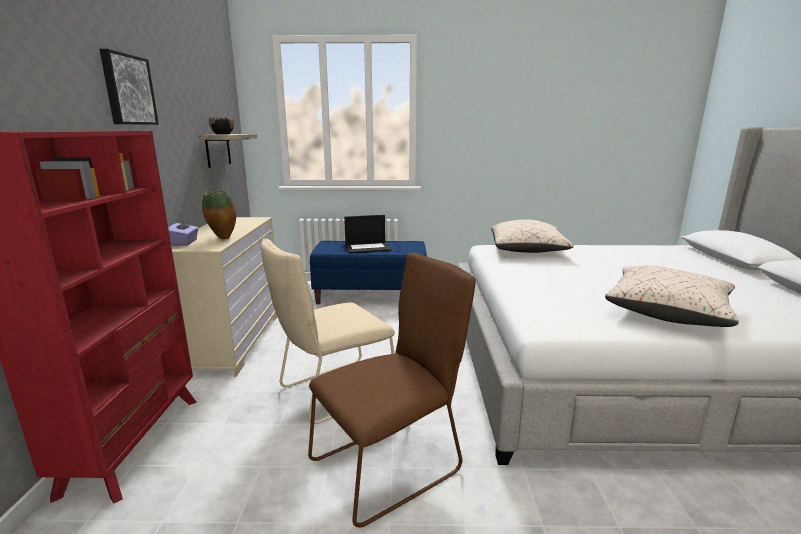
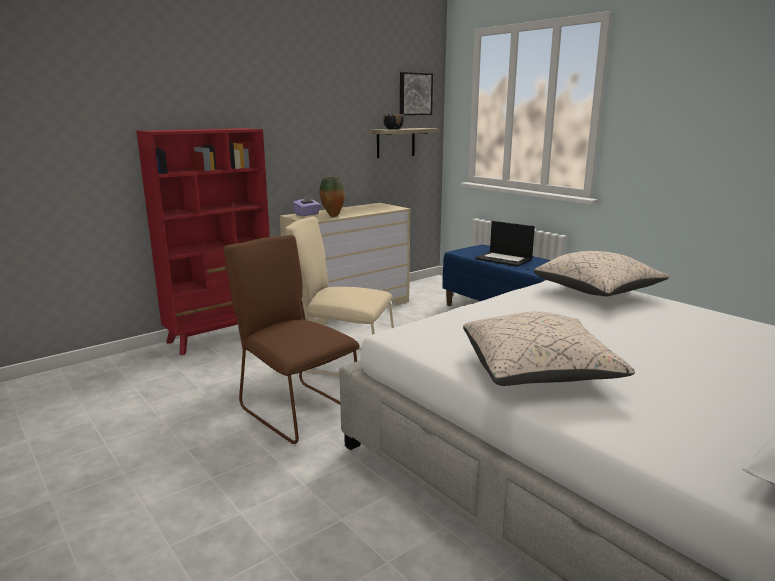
camera: 50 degrees right, 0 degrees up
(127, 90) = (286, 98): picture -> picture (414, 94)
(391, 464) = (296, 409): brown chair -> brown chair turned 150 degrees counterclockwise

